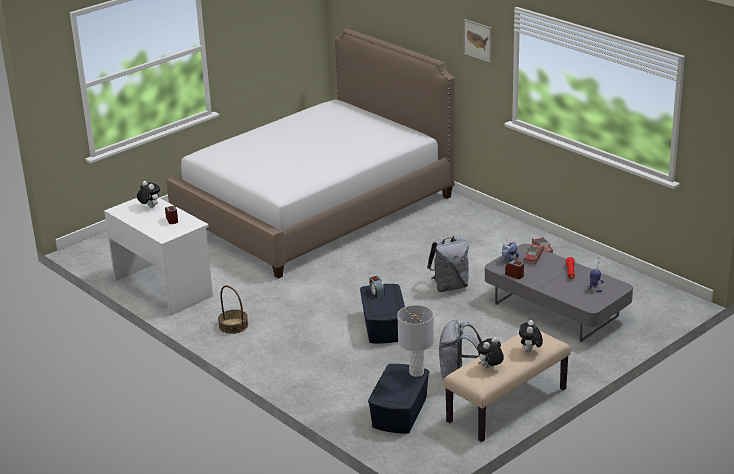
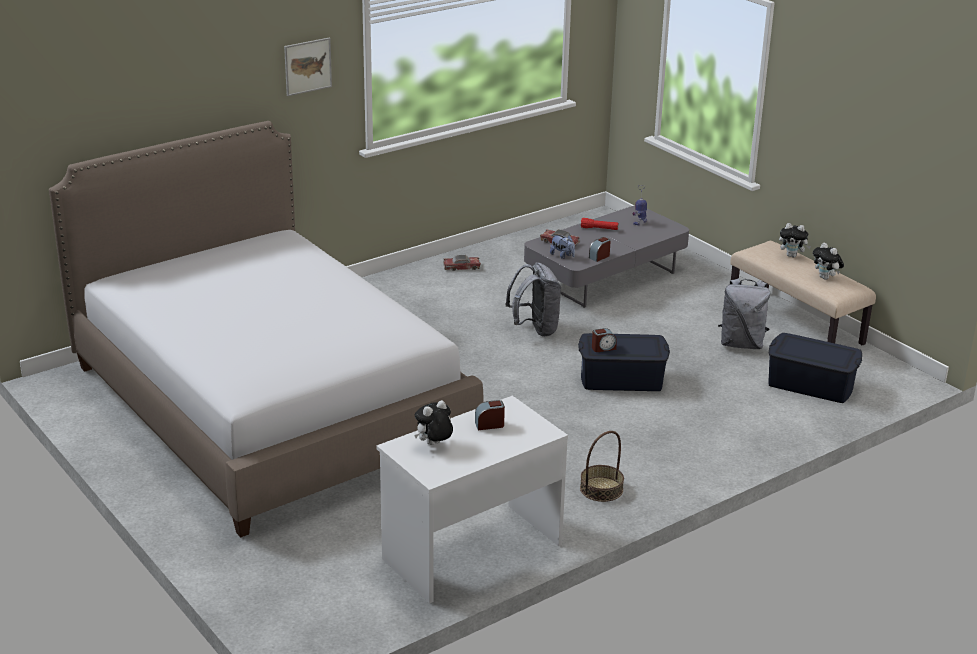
camera: 85 degrees left, 0 degrees up
(416, 372) = (789, 339): grey table lamp -> none

